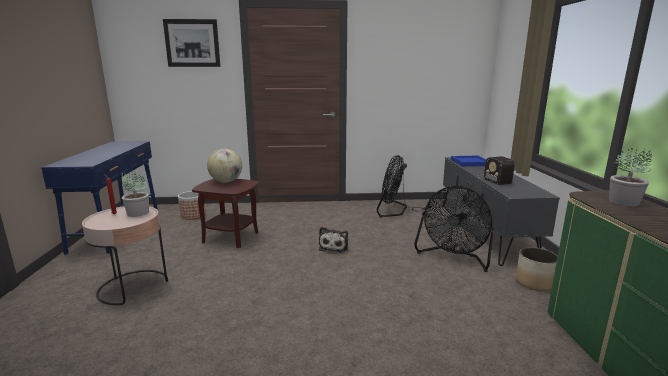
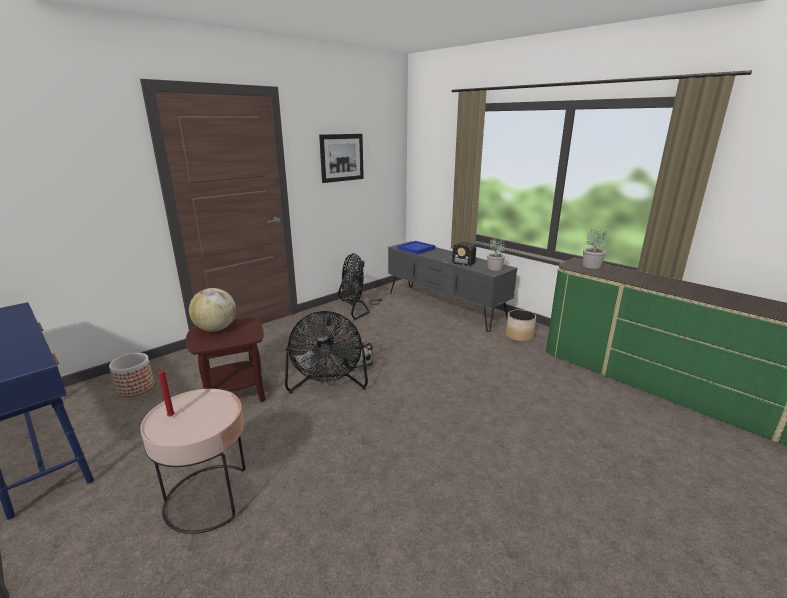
camera: 40 degrees left, 5 degrees up
(137, 213) = (201, 403): potted plant -> potted plant (495, 268)
(192, 43) = (73, 142): picture -> picture (342, 157)
(452, 256) = (451, 335): black fan -> black fan (325, 383)

